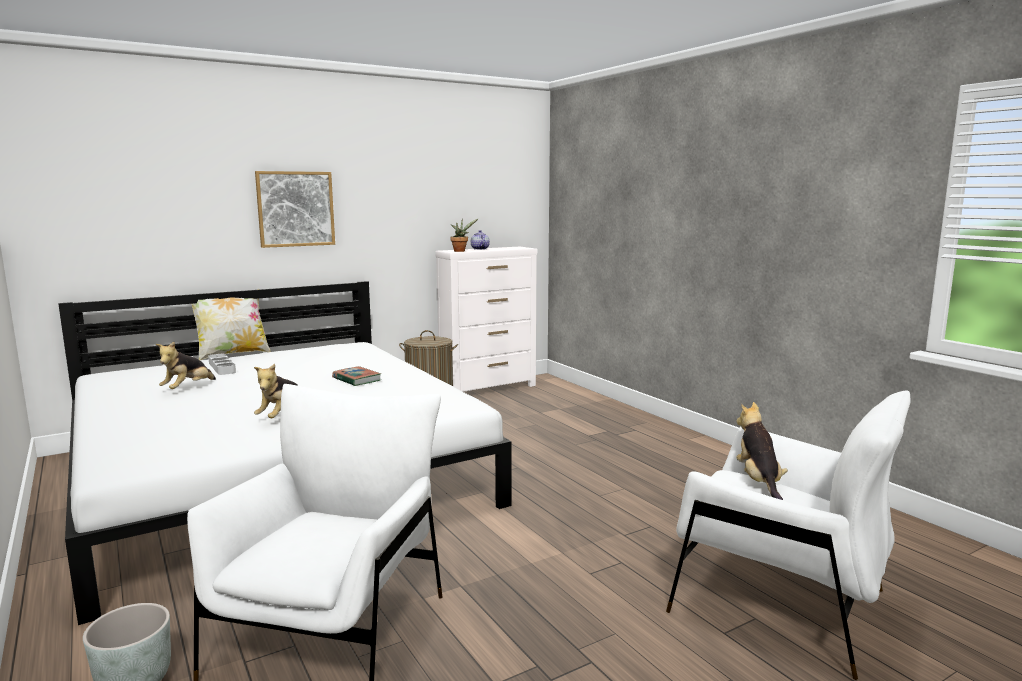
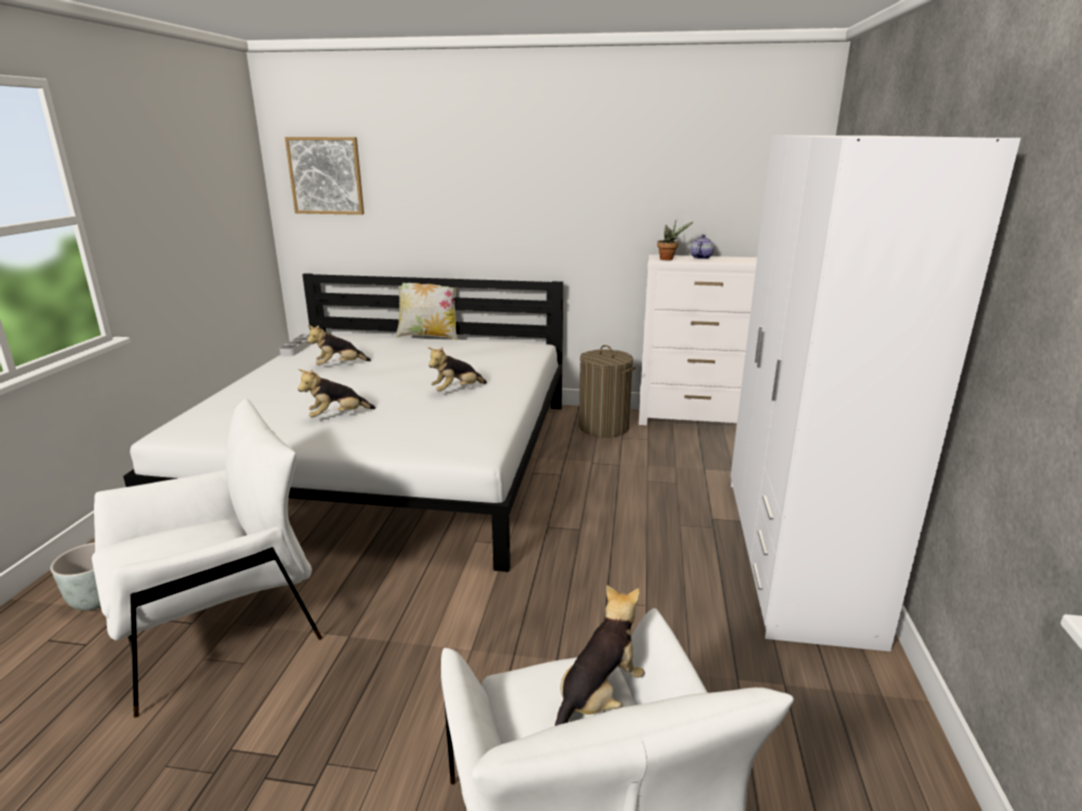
camera: 40 degrees right, 10 degrees up
(222, 367) = (397, 349): grey tray -> grey tray (298, 347)
(295, 209) = (496, 200): picture -> picture (326, 176)
(356, 379) = (456, 390): book -> plush toy
(657, 437) = (794, 553): none -> white wardrobe

